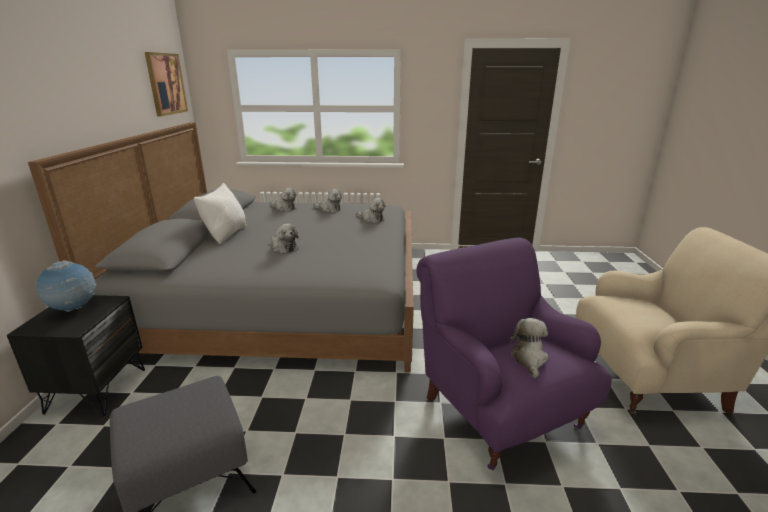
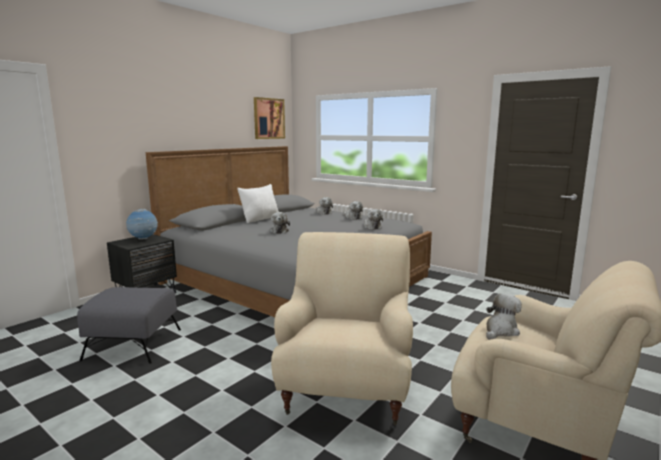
camera: 35 degrees right, 10 degrees down
(499, 411) = (347, 388): purple armchair -> beige armchair
(529, 359) = (337, 327): plush toy -> plush toy (500, 330)

